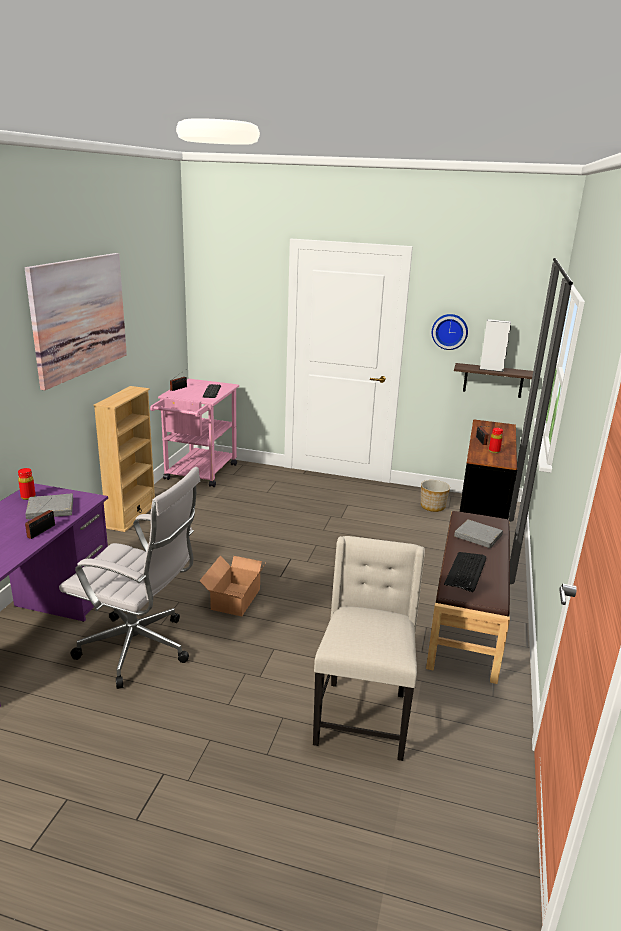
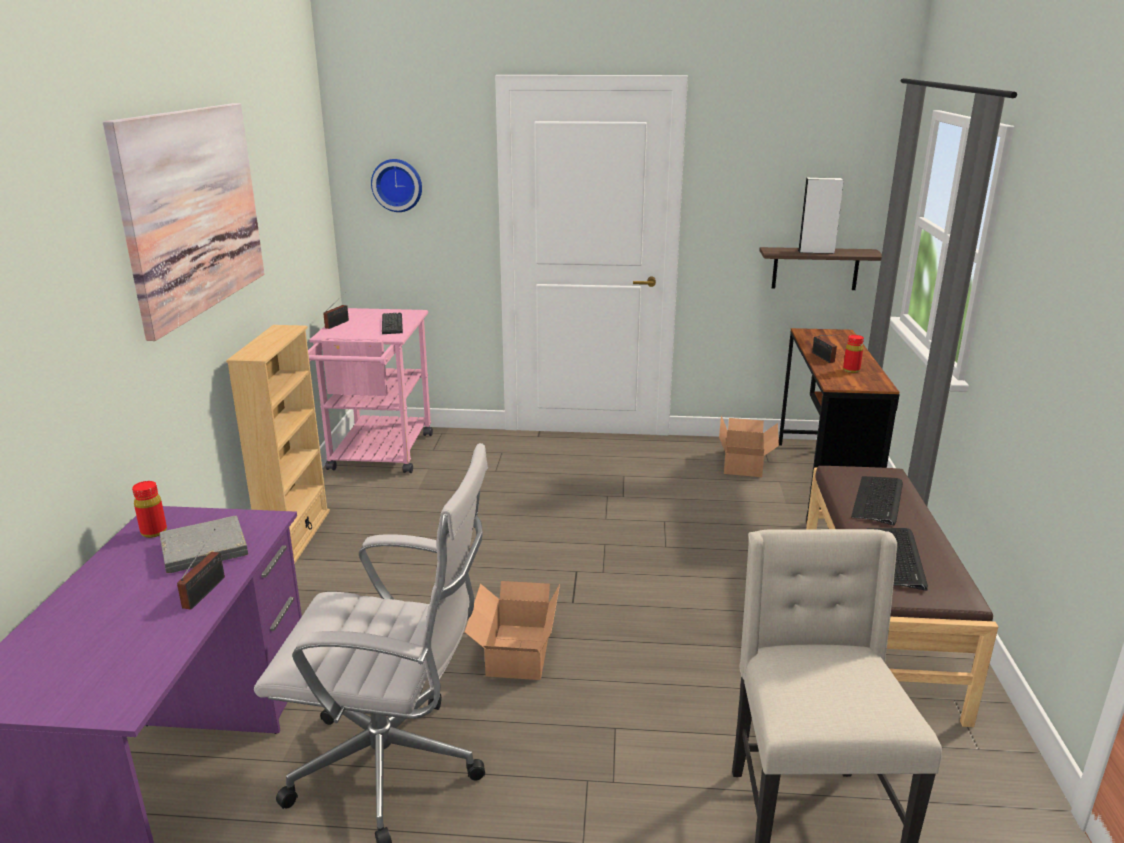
camera: 10 degrees left, 0 degrees up
(433, 506) = (745, 463): planter -> cardboard box
(449, 331) = (749, 200): wall clock -> wall clock (397, 185)
(478, 536) = (878, 500): grey book -> keyboard

